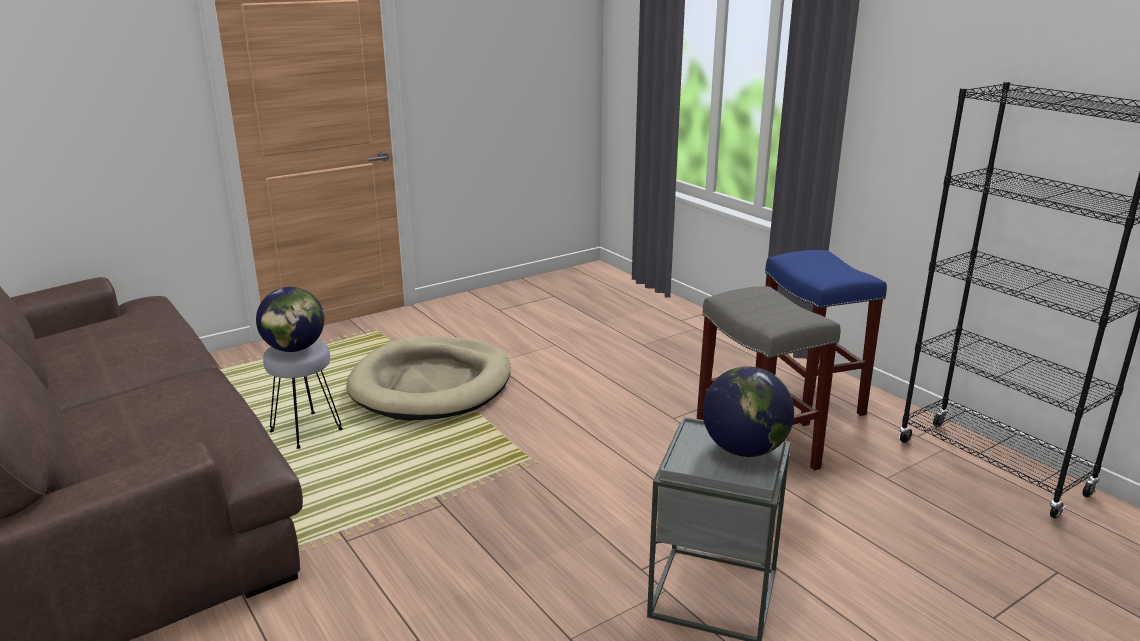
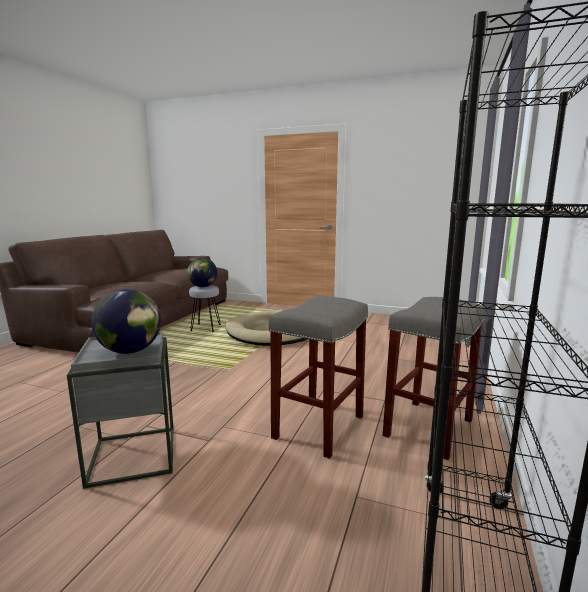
camera: 55 degrees right, 10 degrees down
(807, 398) = (428, 427): blue stool -> grey stool

